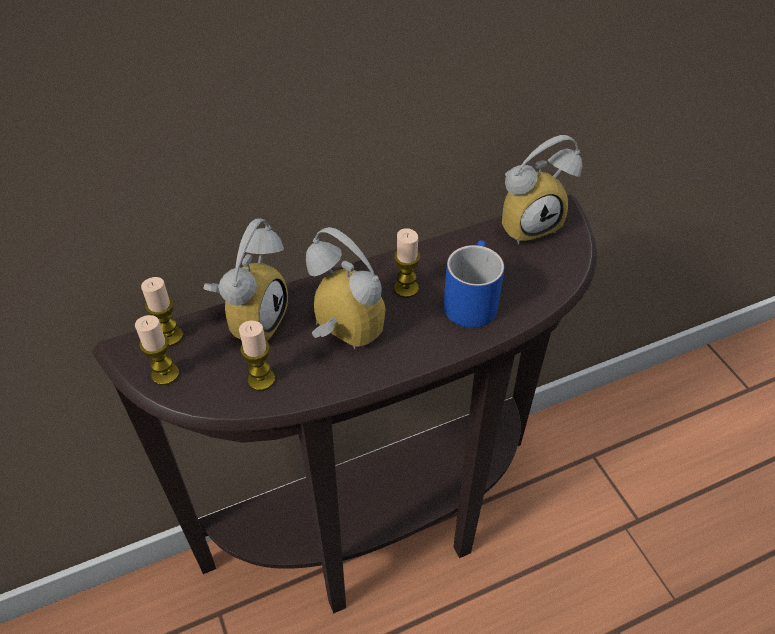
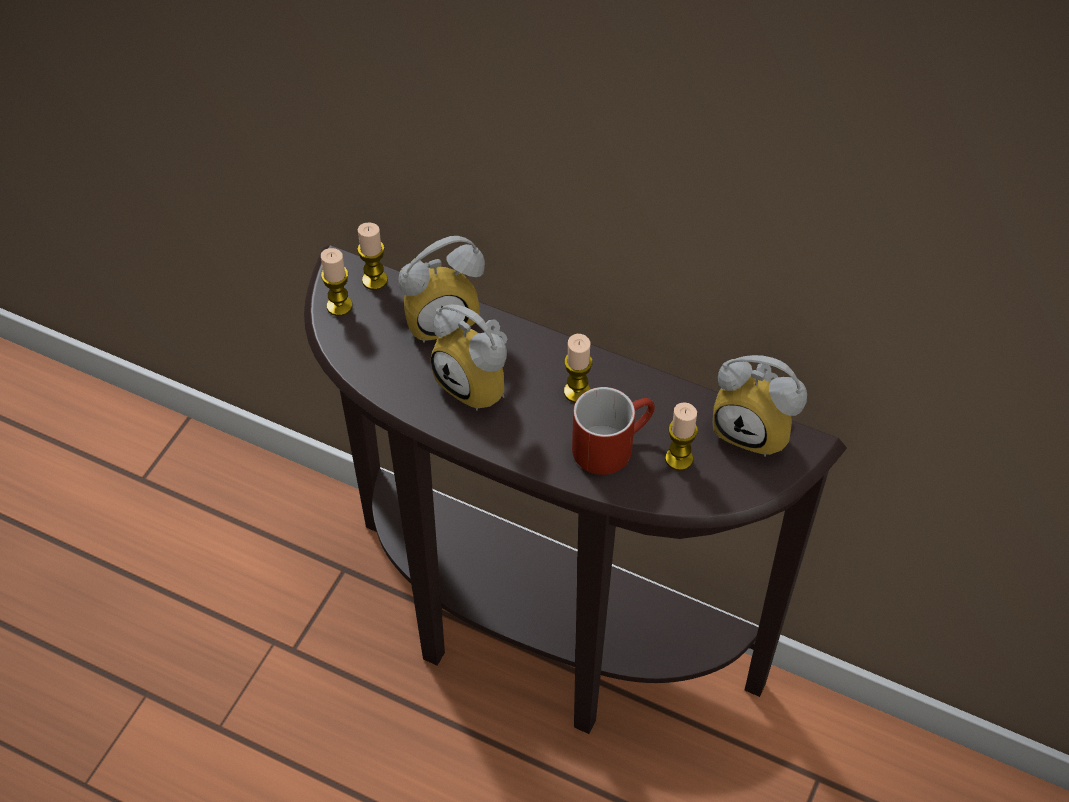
camera: 50 degrees right, 5 degrees up
(261, 379) = (390, 366): candle -> candle (679, 459)
(339, 335) = (480, 383): alarm clock -> alarm clock turned 135 degrees clockwise
(470, 299) = (612, 444): blue mug -> red mug

